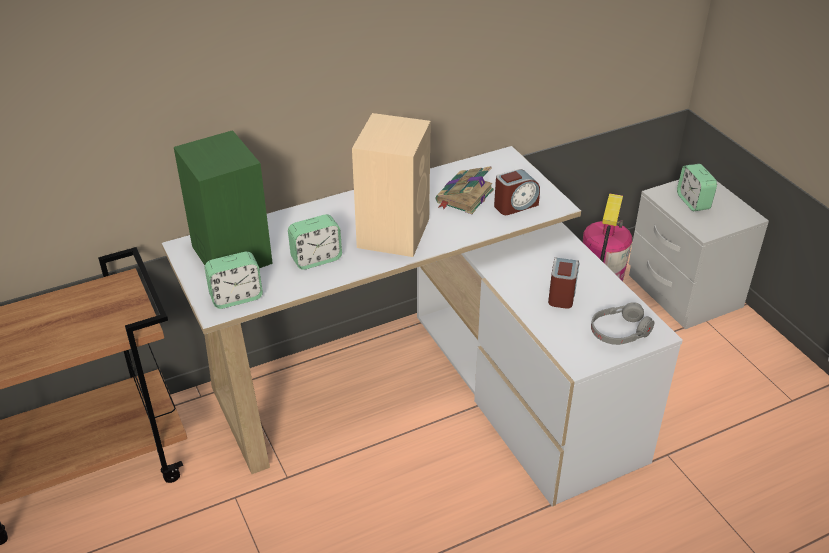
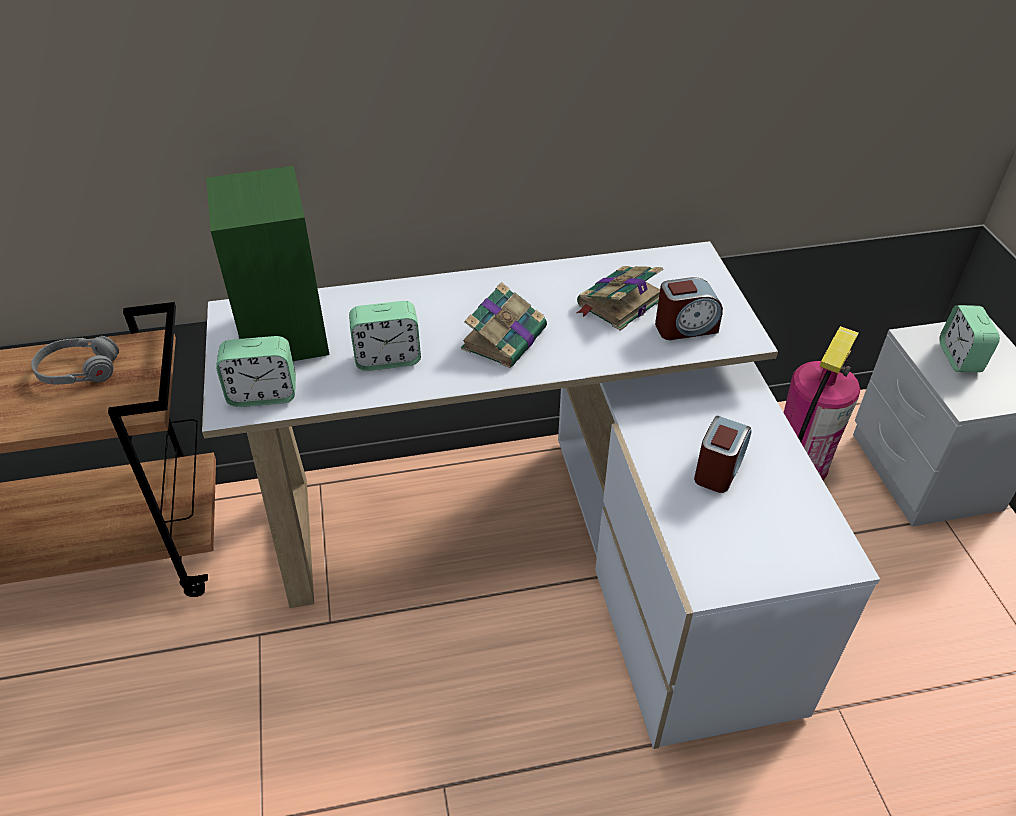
camera: 15 degrees right, 5 degrees up
(394, 231) = (505, 337): beige speaker -> book
(619, 332) = (786, 546): grey headphones -> grey headphones (79, 370)

